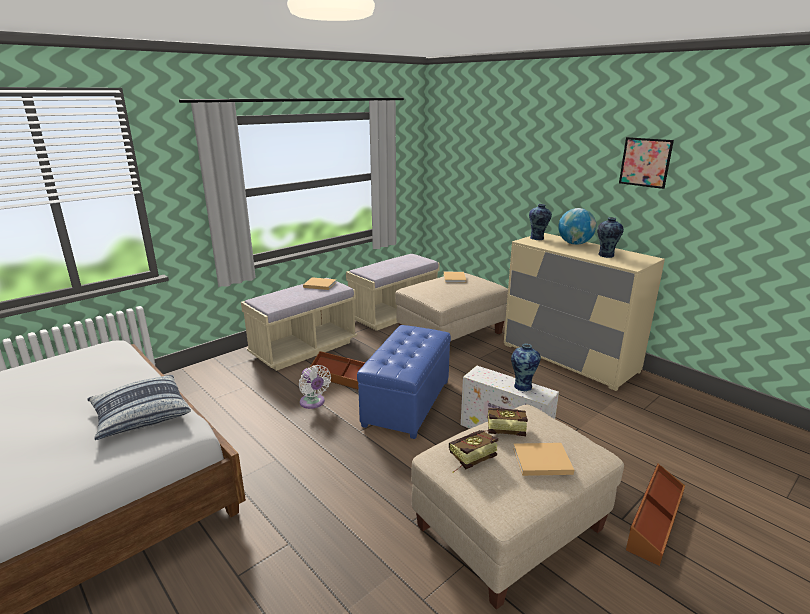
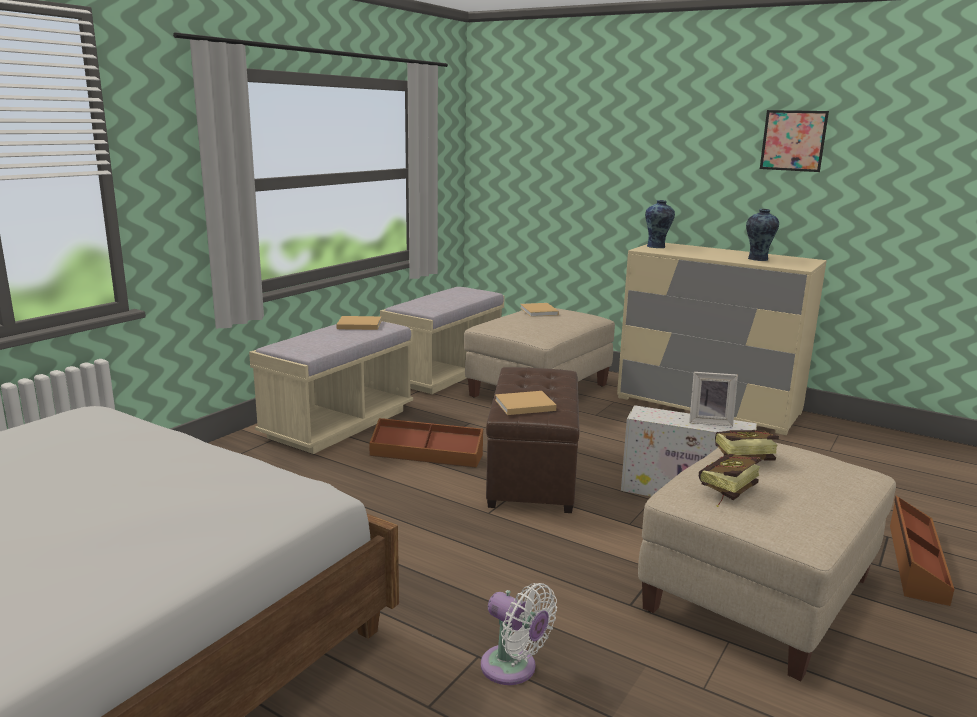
camera: 15 degrees left, 5 degrees down
(140, 415) = (230, 485): pillow -> none
(313, 403) = (398, 487): white fan -> white fan (513, 669)
(406, 403) = (532, 473): blue ottoman -> brown ottoman
(523, 386) = (710, 421): vase -> picture frame
(540, 461) = (810, 483): beige book -> beige book (523, 405)
(574, 243) = (708, 250): globe -> none

